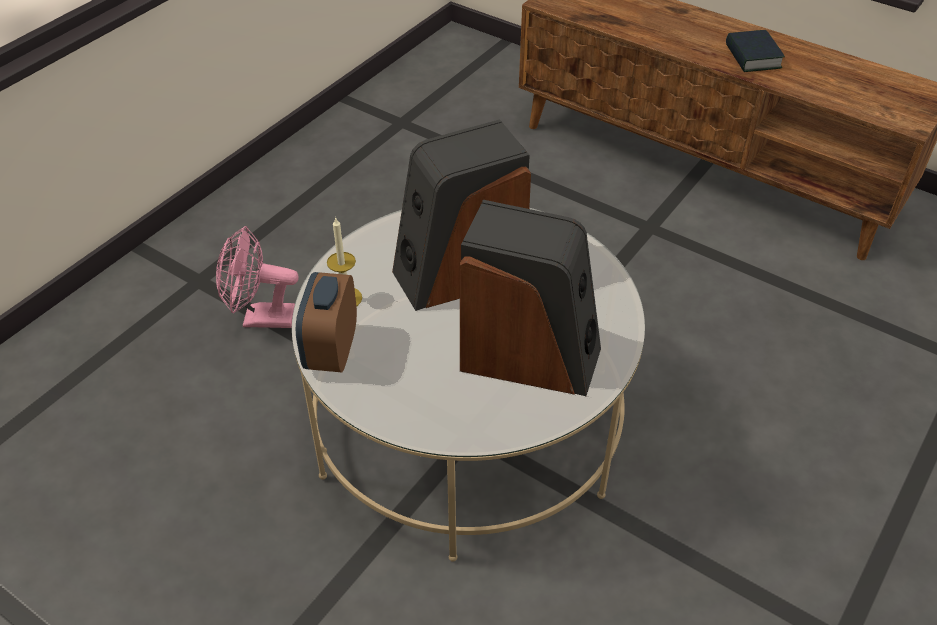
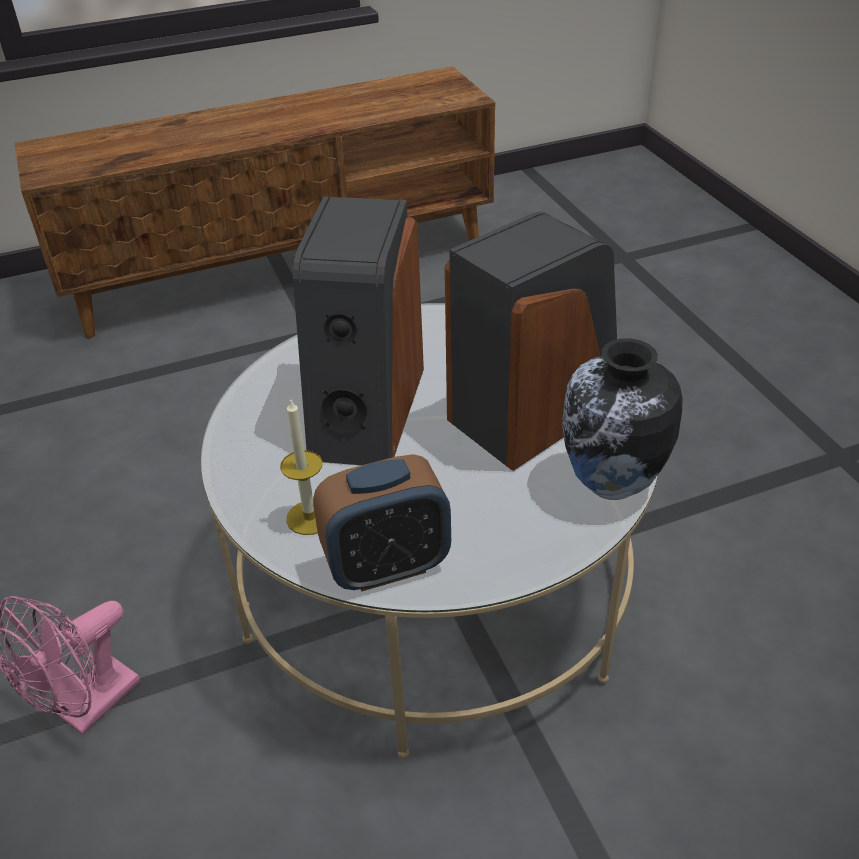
camera: 55 degrees left, 5 degrees down
(331, 351) = (387, 566): alarm clock -> alarm clock turned 60 degrees counterclockwise
(485, 428) = (611, 485): none -> vase
(752, 57) = (294, 119): book -> none

